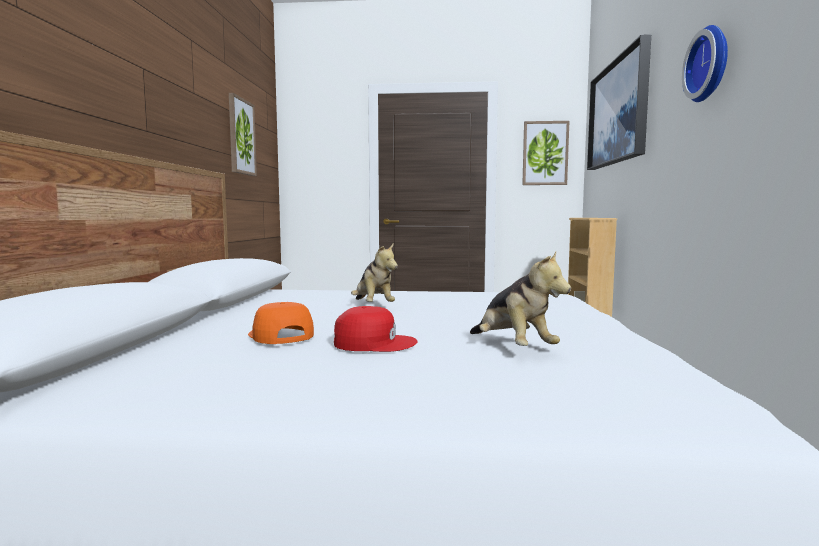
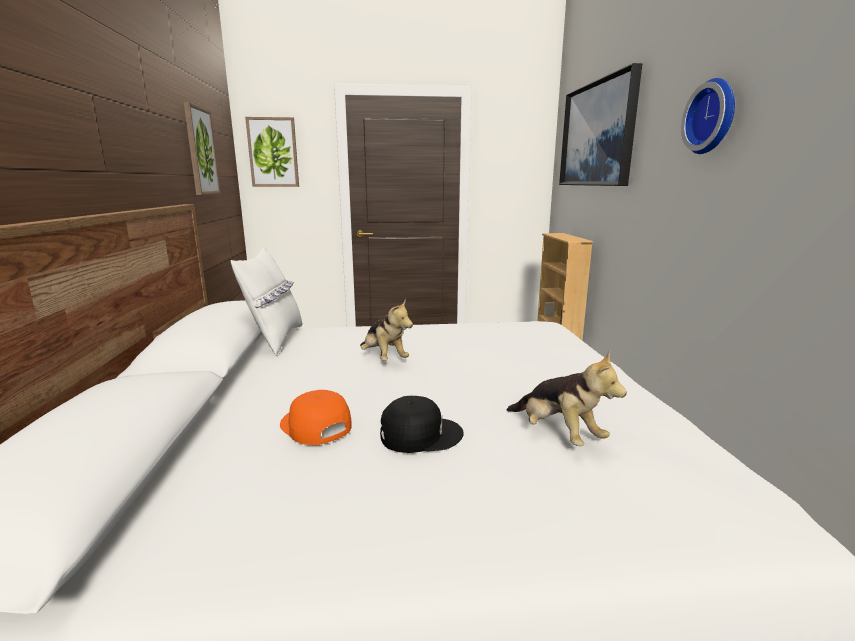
camera: 10 degrees left, 10 degrees up
(280, 293) = (275, 339): none -> white pillow
(374, 343) = (420, 434): red cap -> black cap
(545, 153) = (516, 164): picture -> picture (273, 152)

